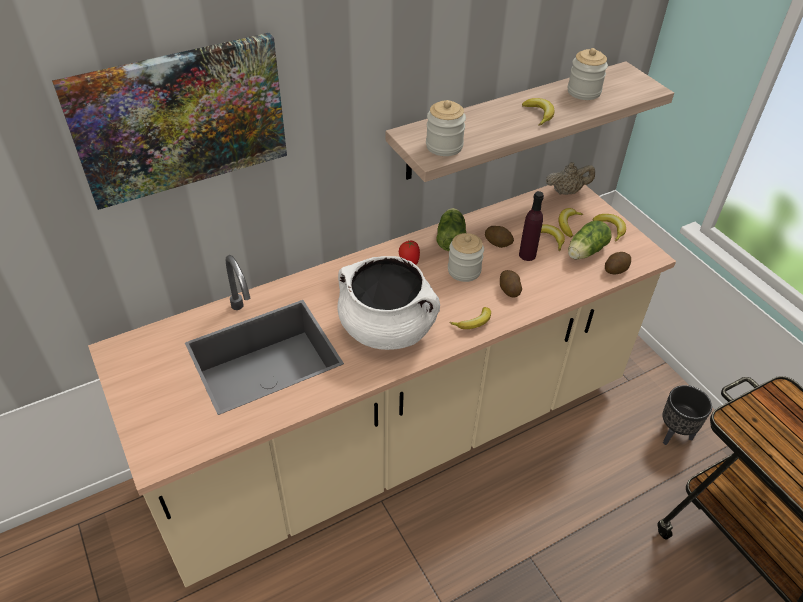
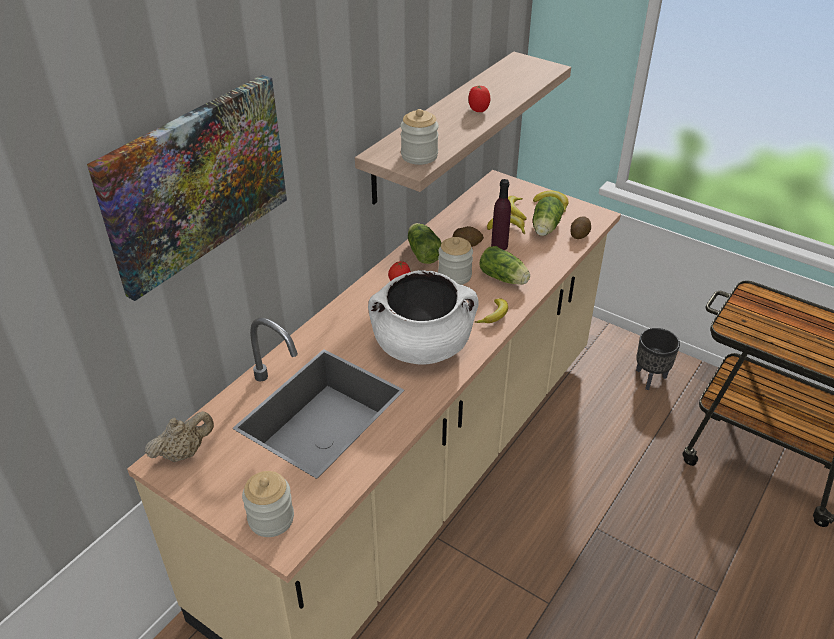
camera: 25 degrees left, 5 degrees down
(509, 290) = (504, 279): potato -> lettuce
(539, 114) = (478, 110): banana -> tomato
(567, 191) = (495, 184): beige teapot -> beige teapot (184, 452)
(583, 92) = (500, 83): jar -> jar (271, 518)

